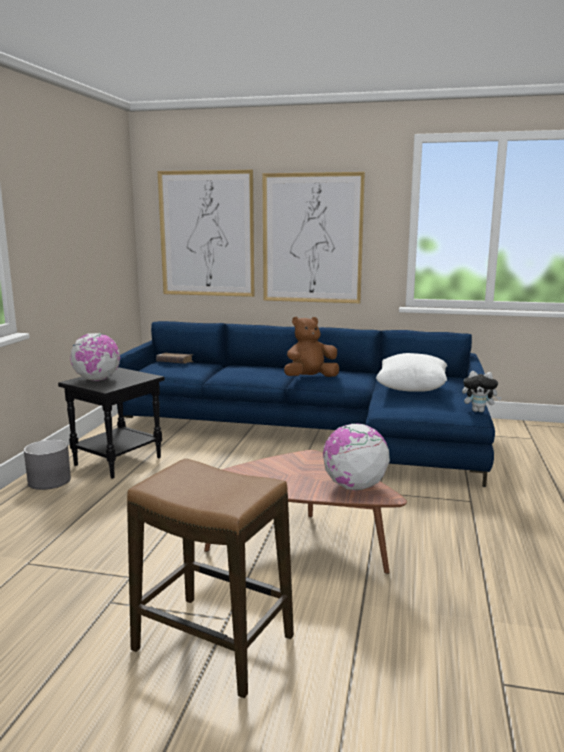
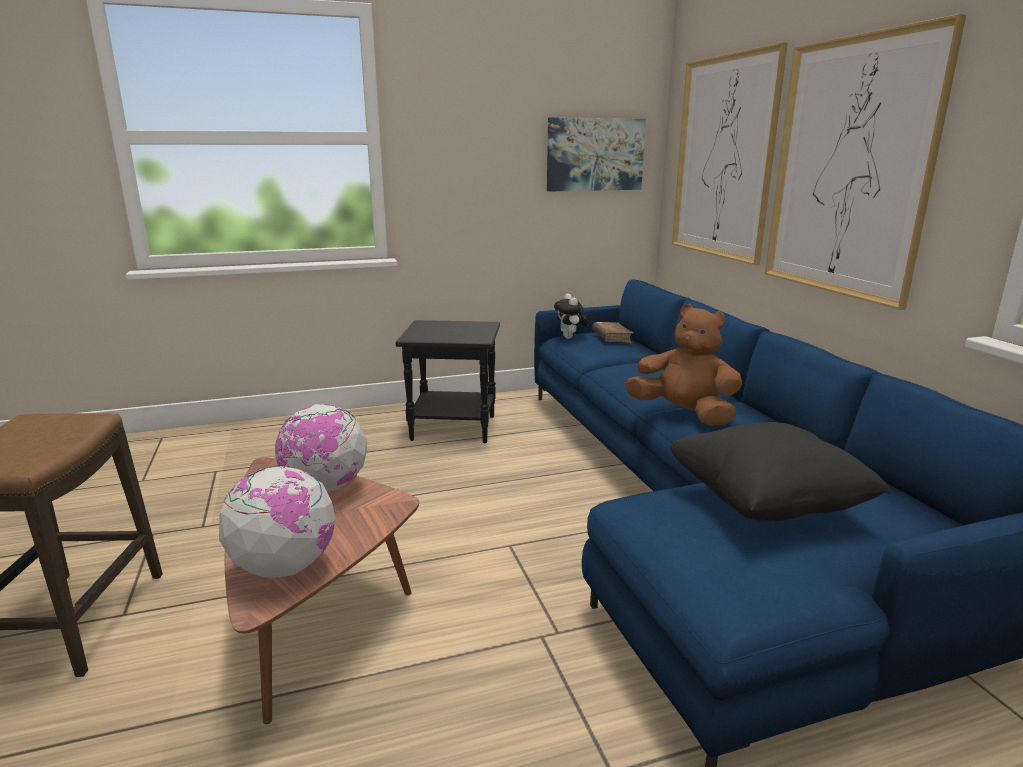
camera: 60 degrees right, 5 degrees up
(50, 481) = (379, 419): grey planter -> none
(97, 379) = (439, 327): globe -> globe (325, 488)
(110, 233) = (595, 154): none -> picture
(411, 390) = (765, 504): white pillow -> black pillow
(479, 411) = (760, 614): plush toy -> plush toy (570, 338)

